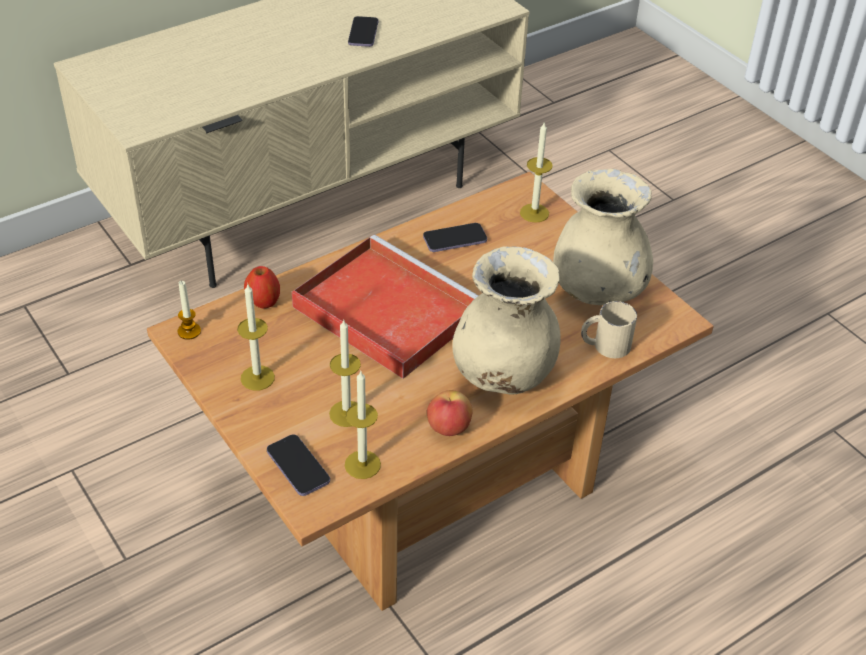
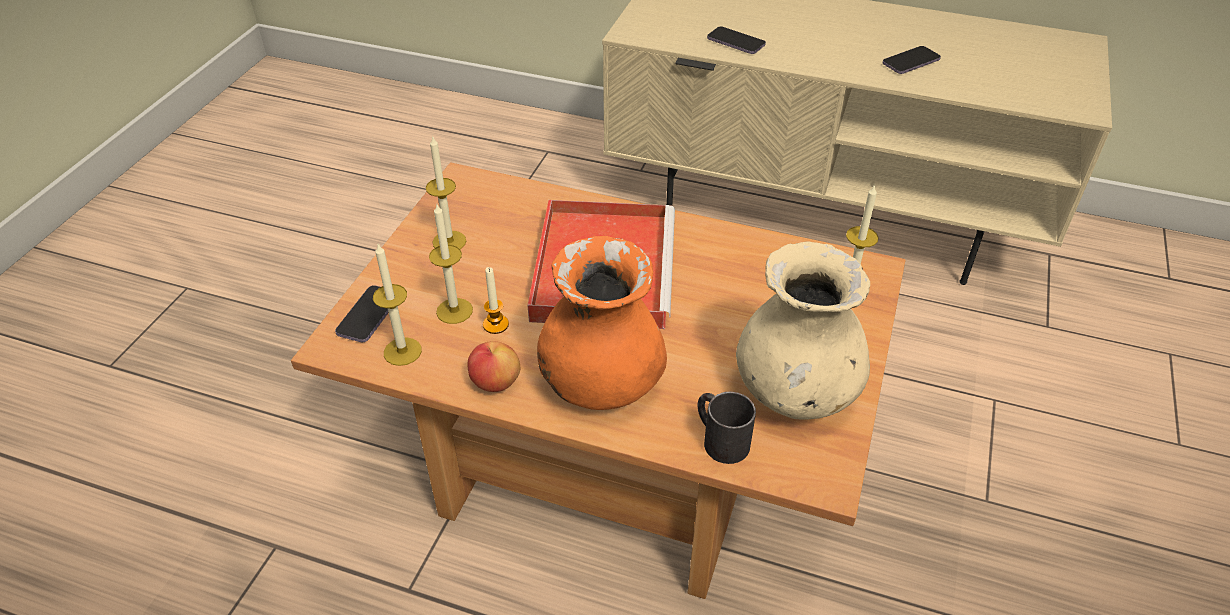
camera: 55 degrees right, 0 degrees up
(189, 331) = (466, 182): candle -> candle (495, 325)
(263, 302) = (538, 199): apple -> none
(455, 239) = (744, 261): phone -> phone (736, 42)
(503, 373) = (601, 384): beige vase -> orange vase
(604, 345) = (719, 438): beige mug -> black mug

